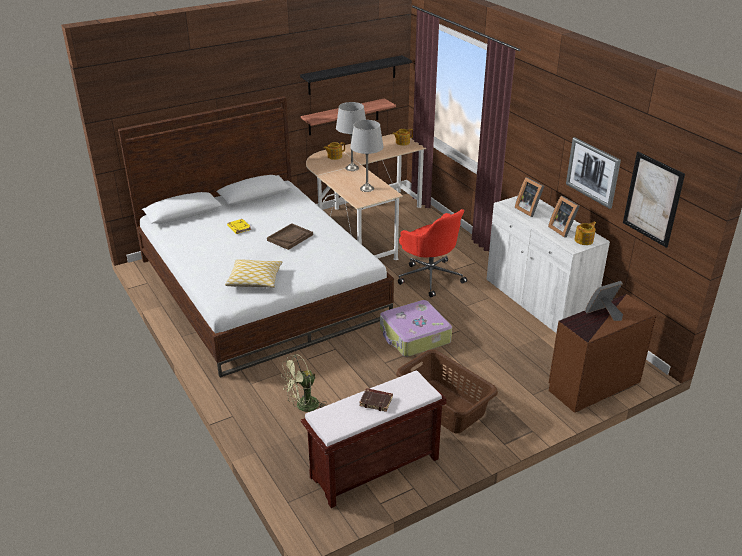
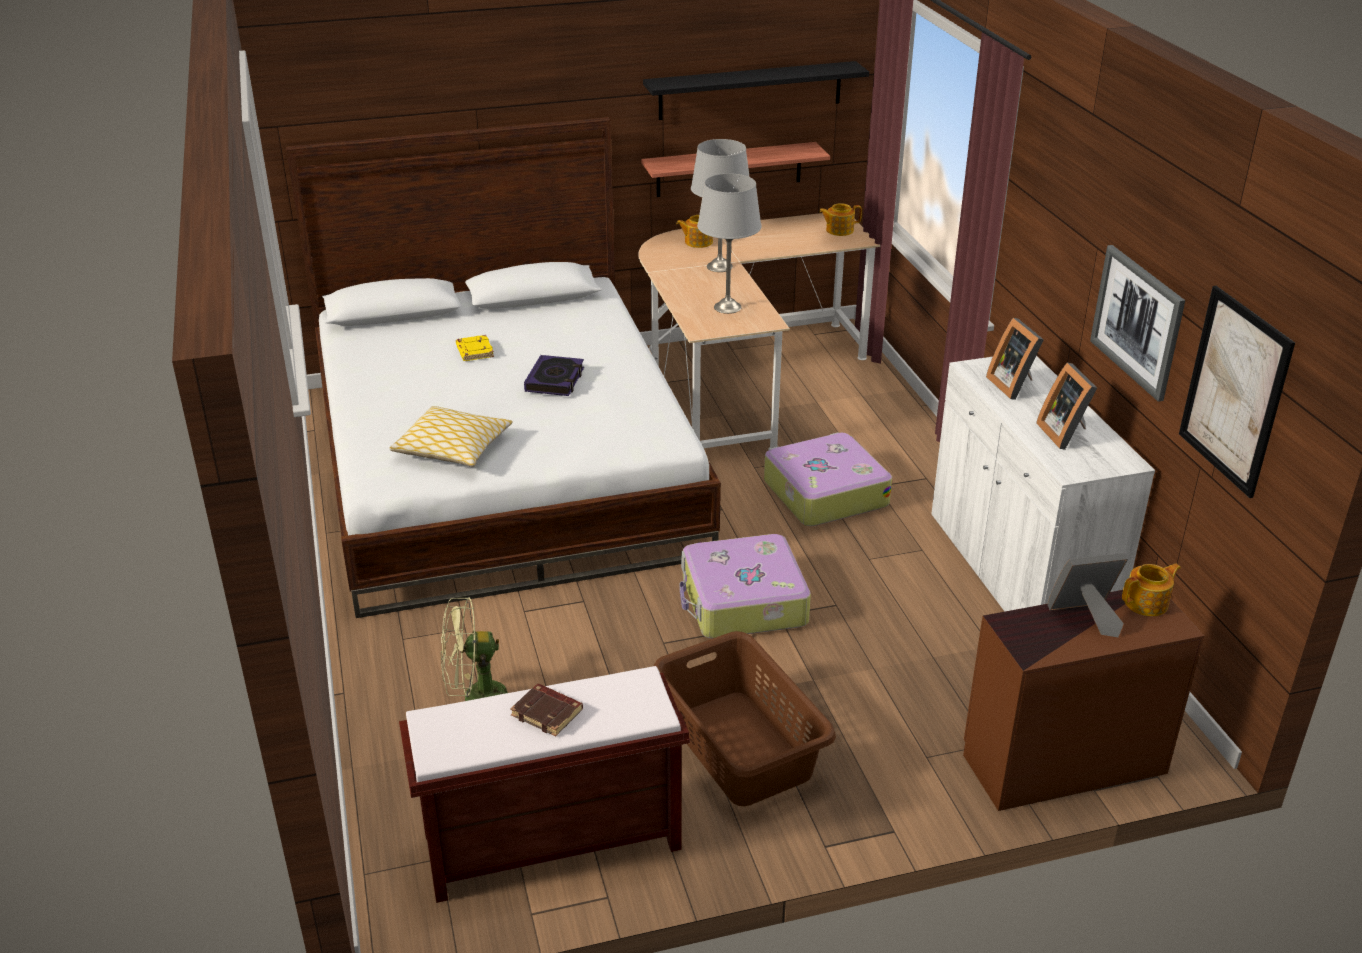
camera: 15 degrees right, 0 degrees up
(290, 237) = (555, 380): brown tray -> book
(430, 277) = (824, 493): red office chair -> suitcase
(584, 240) = (1100, 460): teapot -> teapot (1147, 603)

